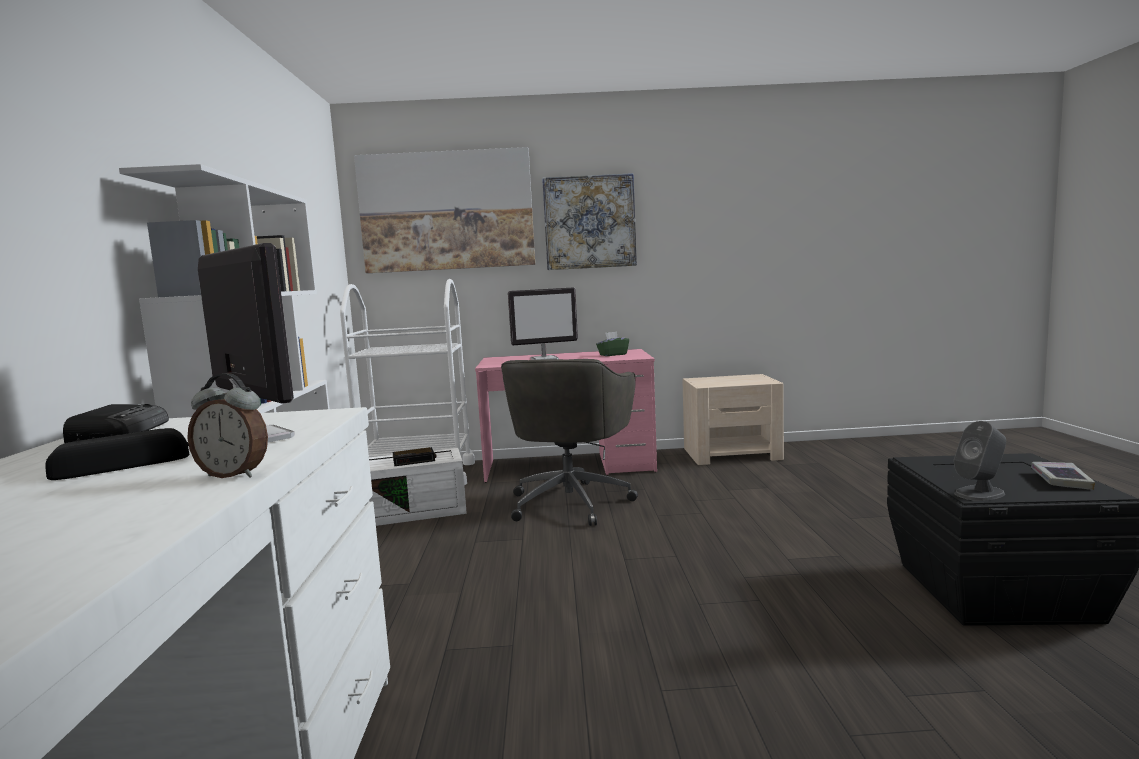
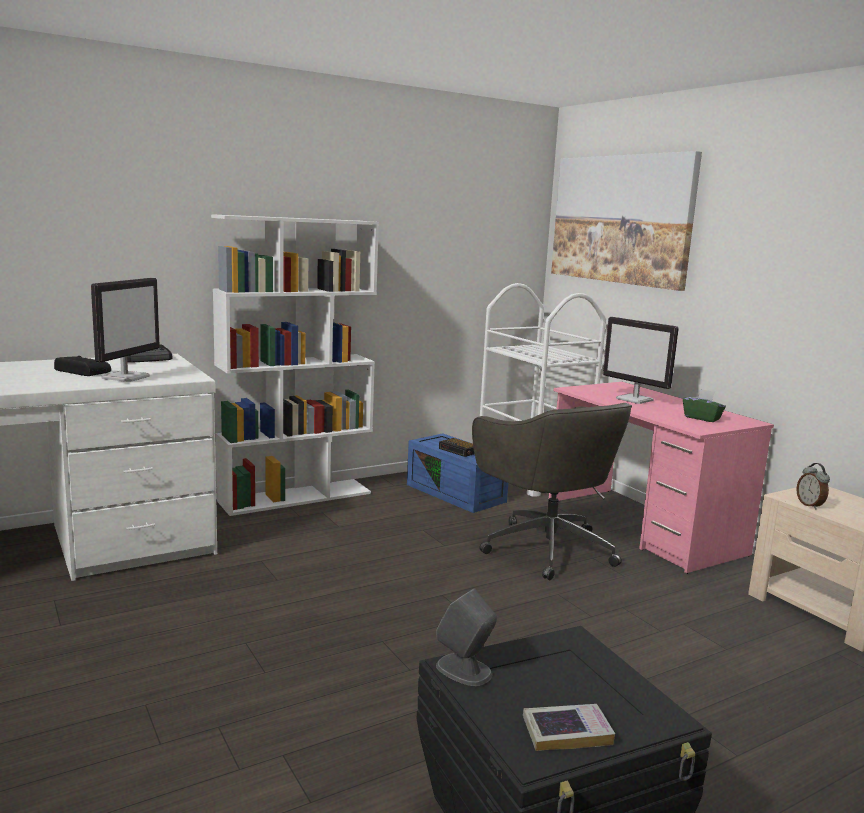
camera: 60 degrees right, 5 degrees up
(235, 475) = (56, 387): alarm clock -> alarm clock (810, 505)
(412, 511) = (457, 493): white storage box -> blue storage box
(571, 502) = (545, 547): grey office chair -> grey office chair turned 105 degrees counterclockwise
(589, 222) = (748, 248): picture -> none

